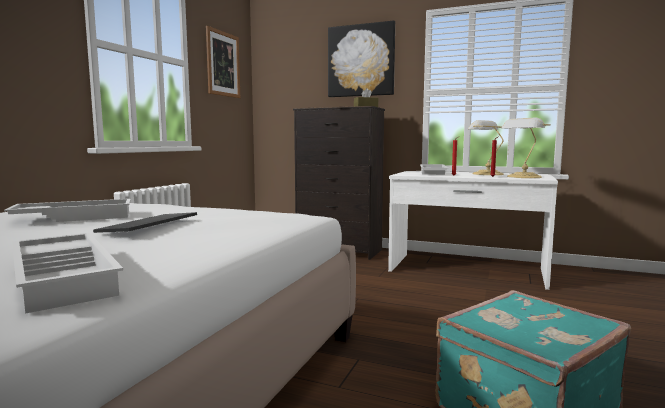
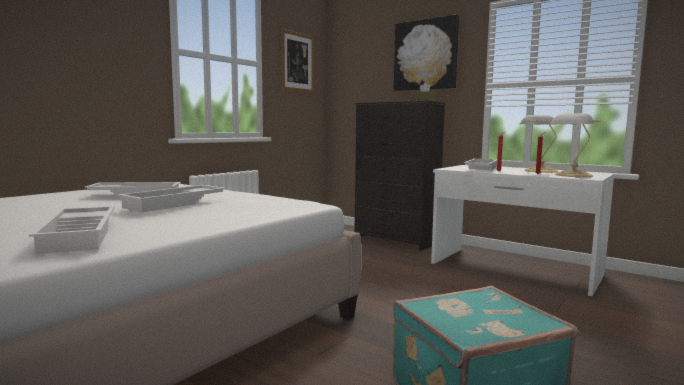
camera: 15 degrees right, 0 degrees up
(150, 225) = (175, 204): keyboard -> white tray

